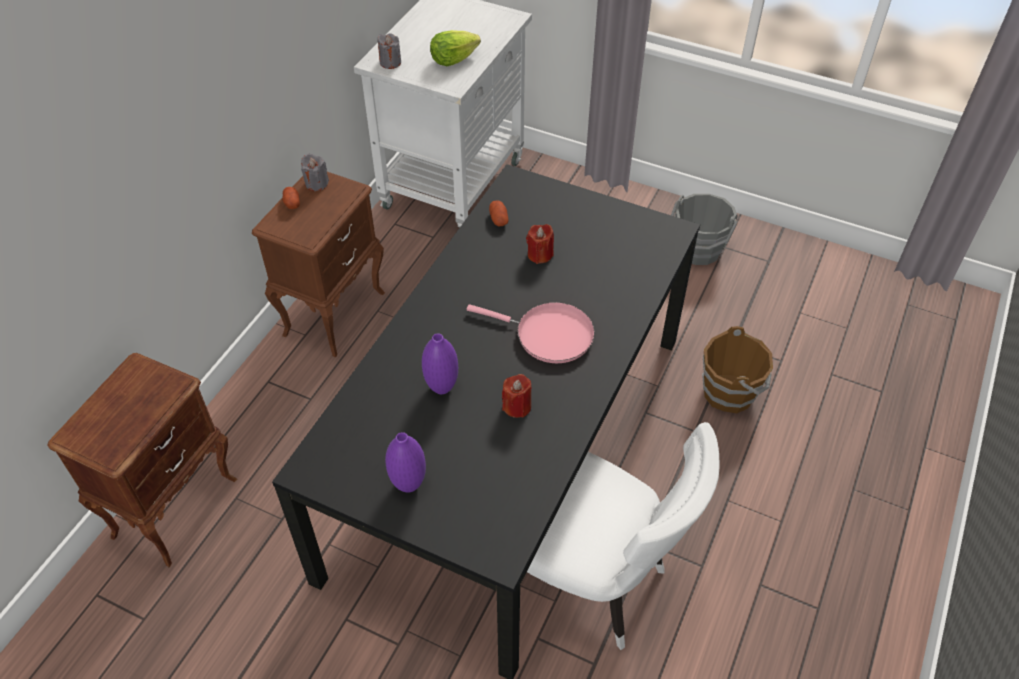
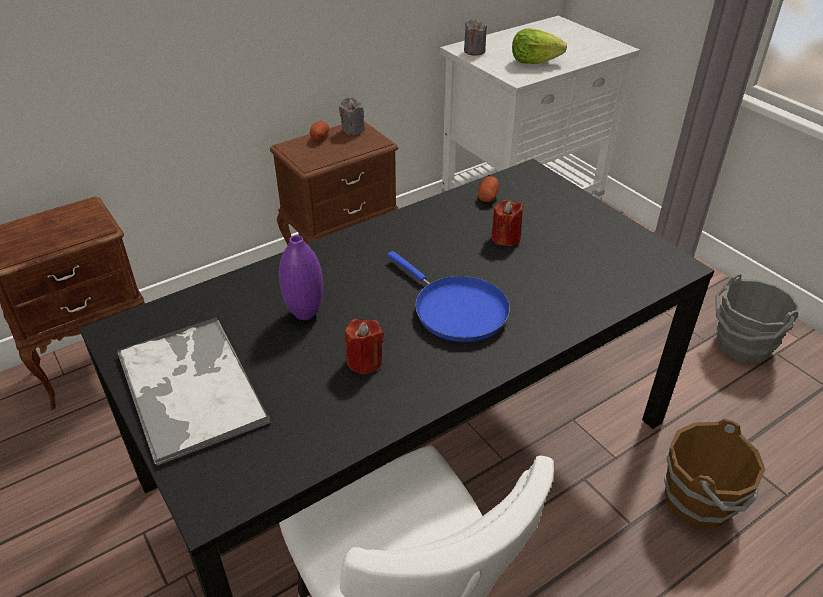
camera: 30 degrees right, 10 degrees down
(408, 484) = (190, 386): purple vase -> tray
(548, 335) = (456, 309): pink frying pan -> blue frying pan

